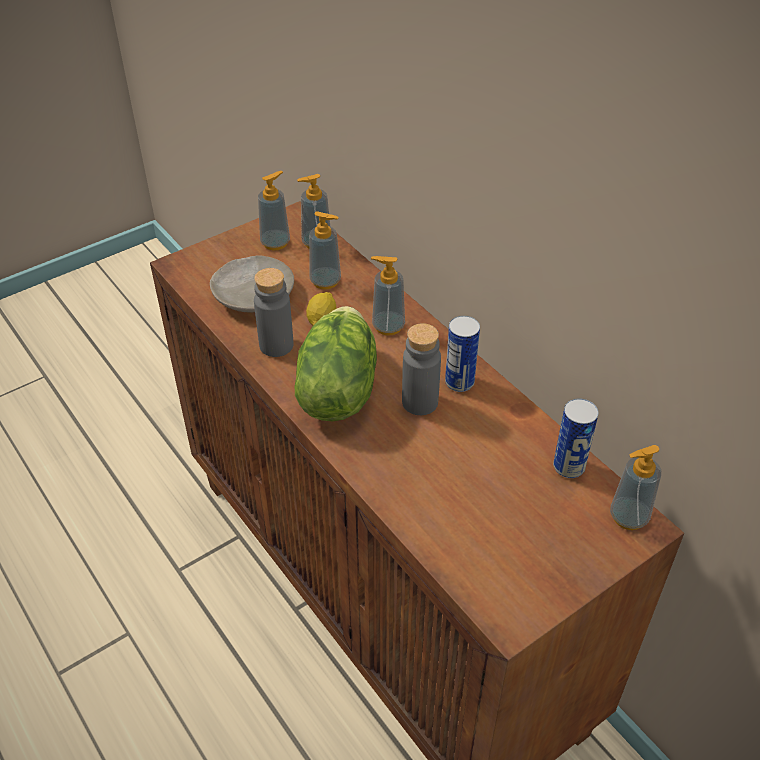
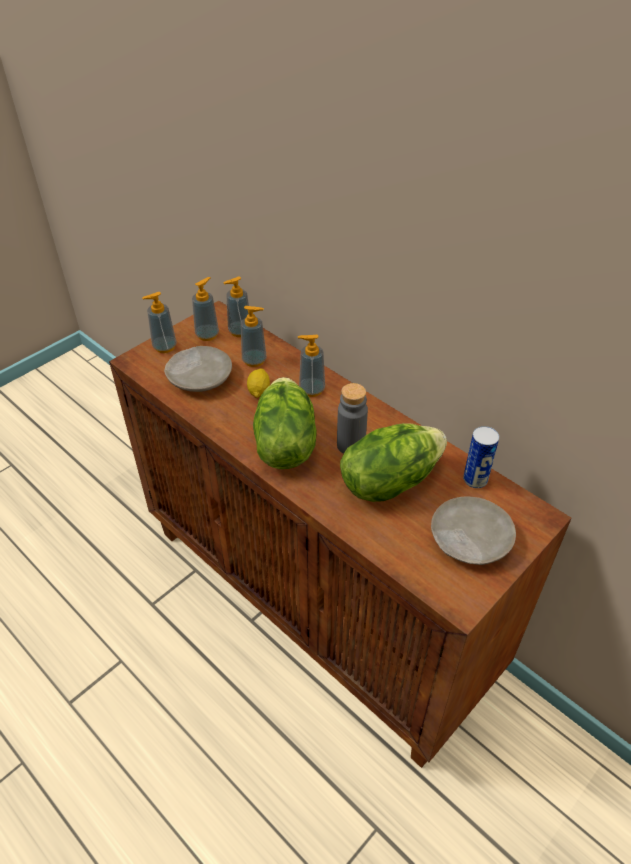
camera: 10 degrees left, 0 degrees up
(276, 345) = (227, 415): grey bottle -> none
(457, 453) = (389, 481): none -> lettuce
(459, 382) = (377, 426): can -> none
(541, 540) = (469, 539): none -> beige plate
(628, 517) = (528, 511): soap dispenser -> soap dispenser (164, 347)

